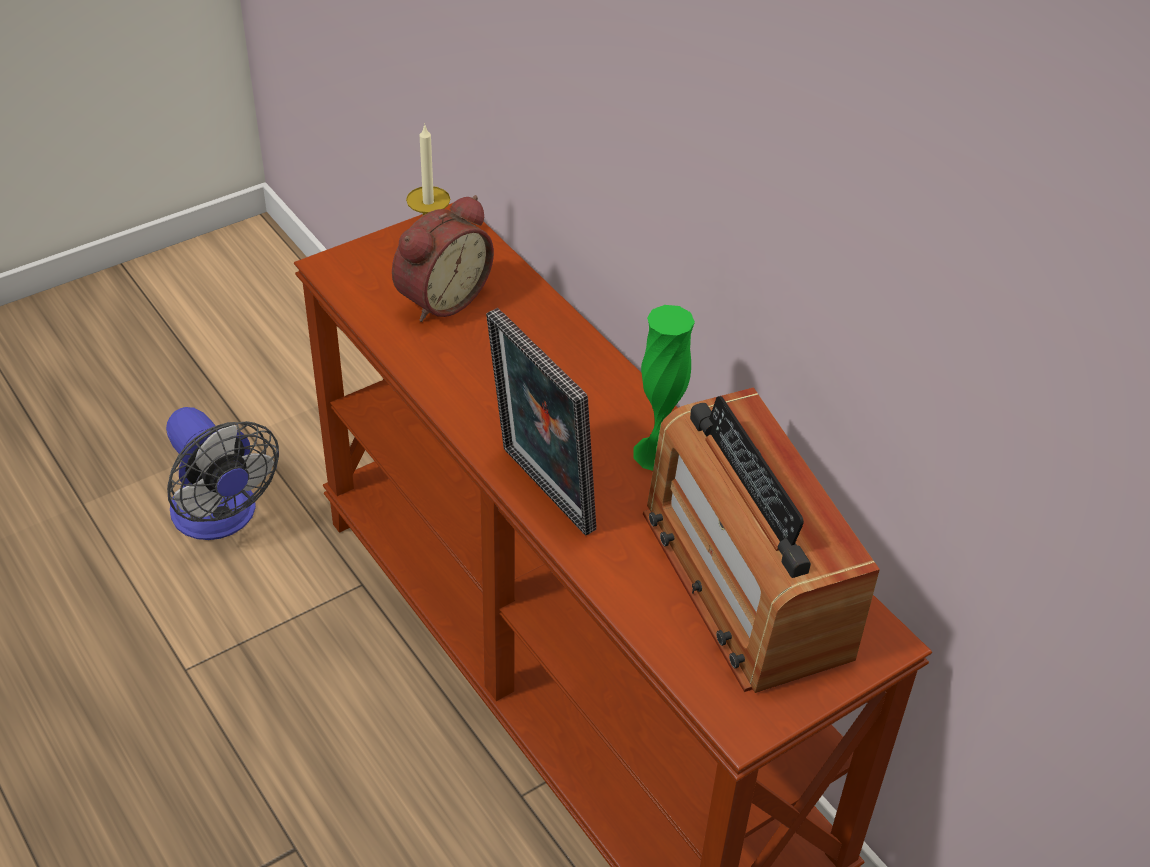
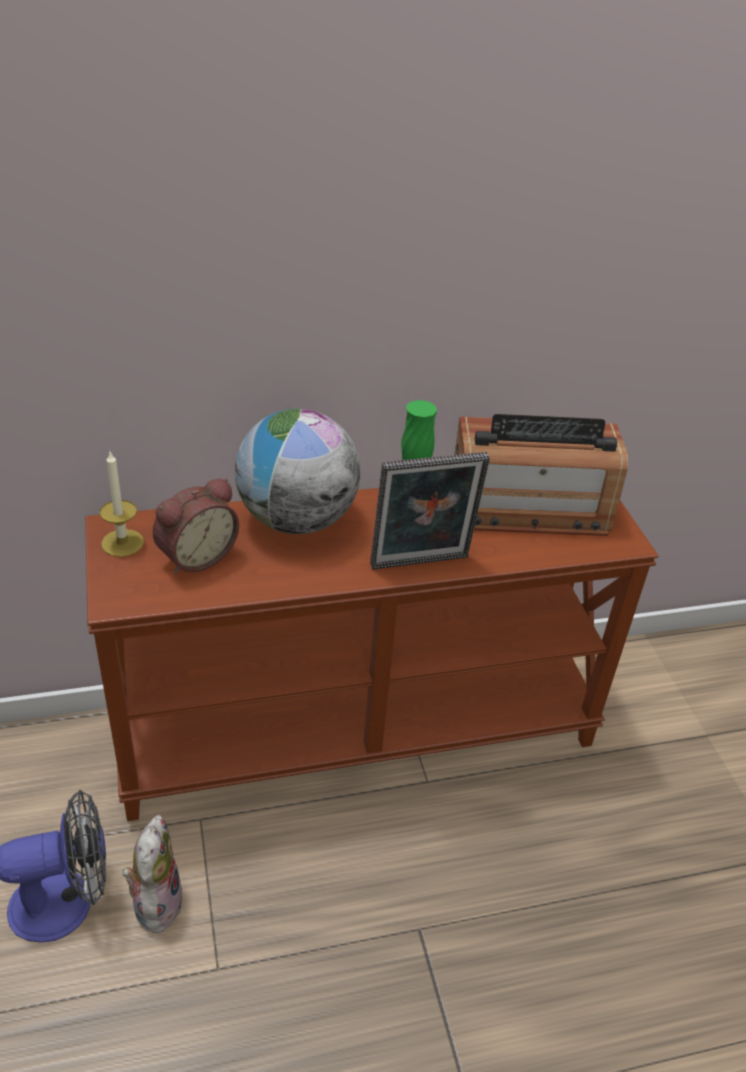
camera: 70 degrees left, 5 degrees down
(245, 587) = (156, 902): none -> plush toy
(440, 298) = (195, 556): alarm clock -> alarm clock turned 75 degrees clockwise
(559, 356) = (296, 520): none -> globe

